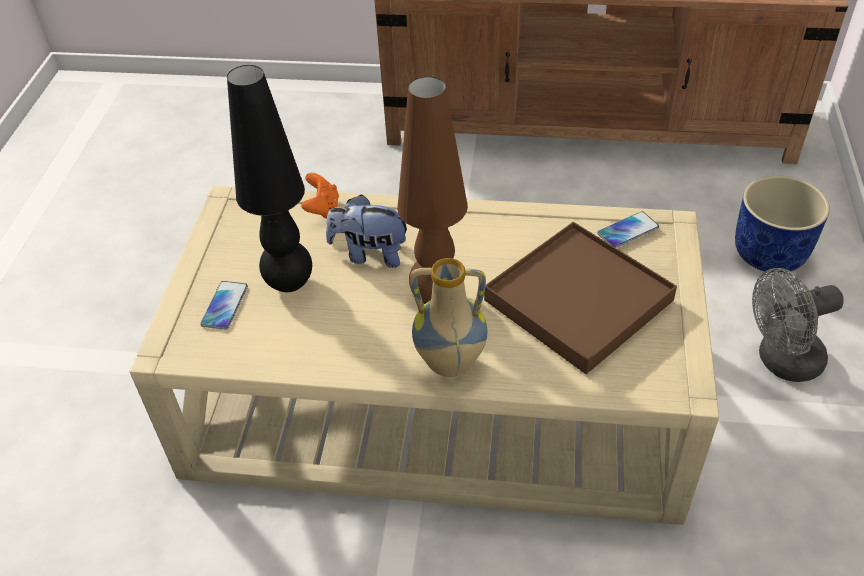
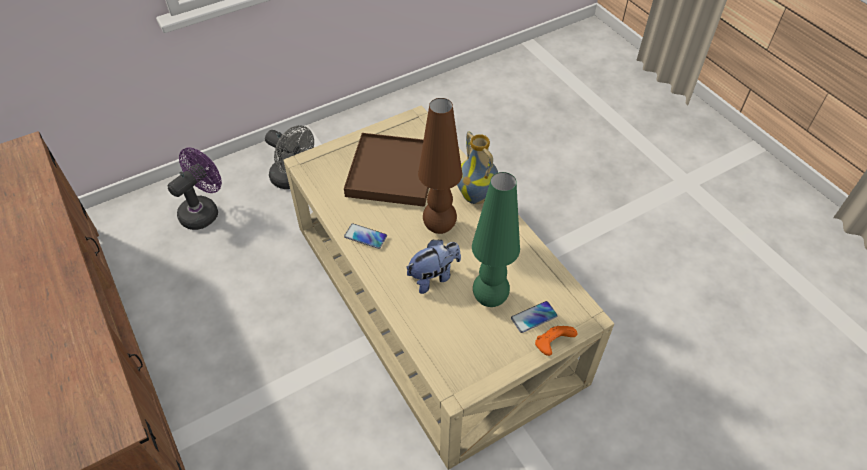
camera: 130 degrees left, 5 degrees up
(289, 283) = (490, 299): black table lamp -> green table lamp
(322, 209) = (418, 326): orange game controller -> orange game controller (552, 345)
(370, 254) = (433, 276): plush toy -> plush toy turned 90 degrees counterclockwise
(627, 231) = (322, 177): phone -> phone (365, 236)
(770, 253) = (204, 211): blue planter -> purple fan

